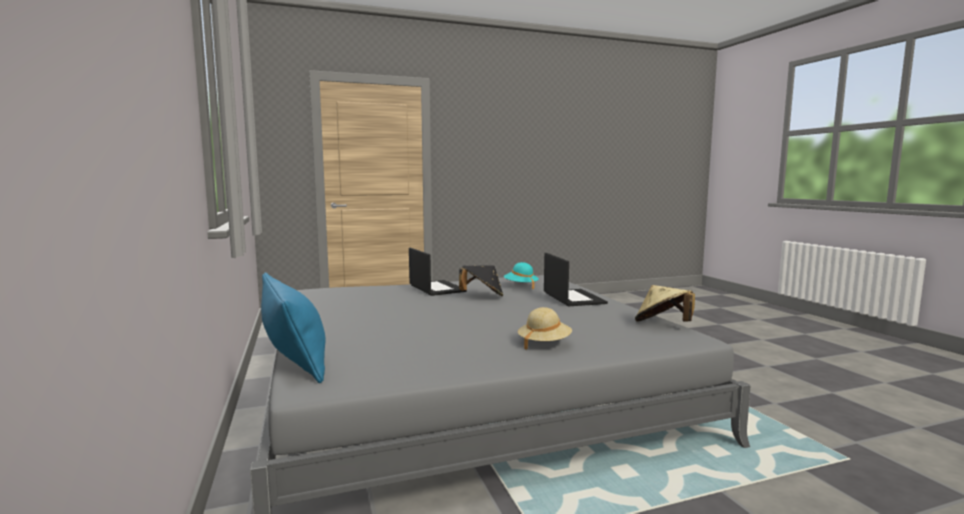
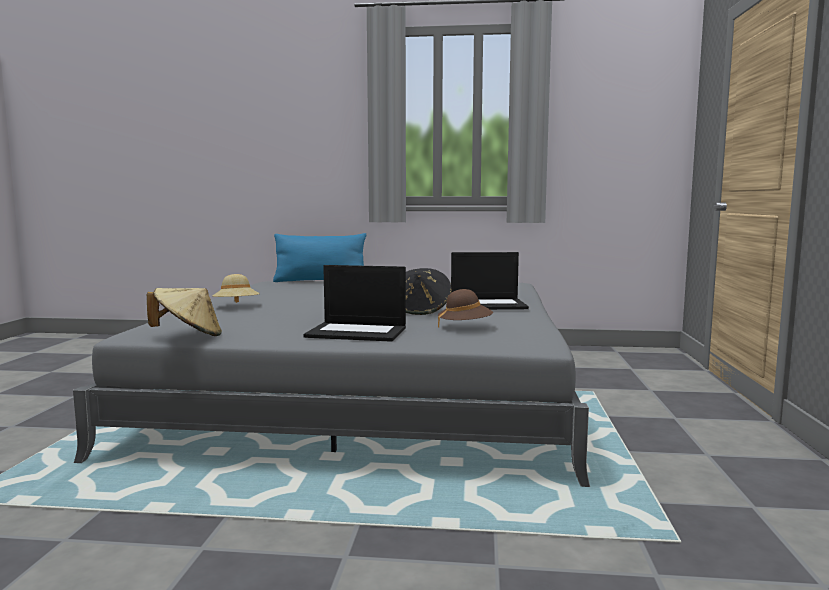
camera: 115 degrees right, 0 degrees up
(521, 286) = (465, 327): turquoise hat -> brown hat

